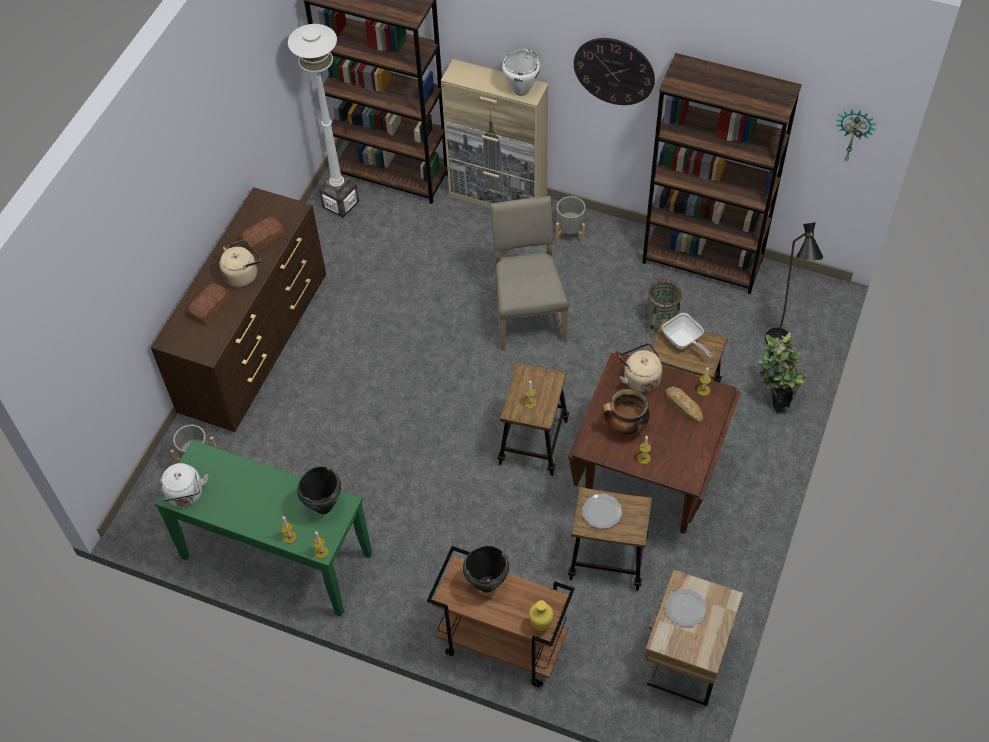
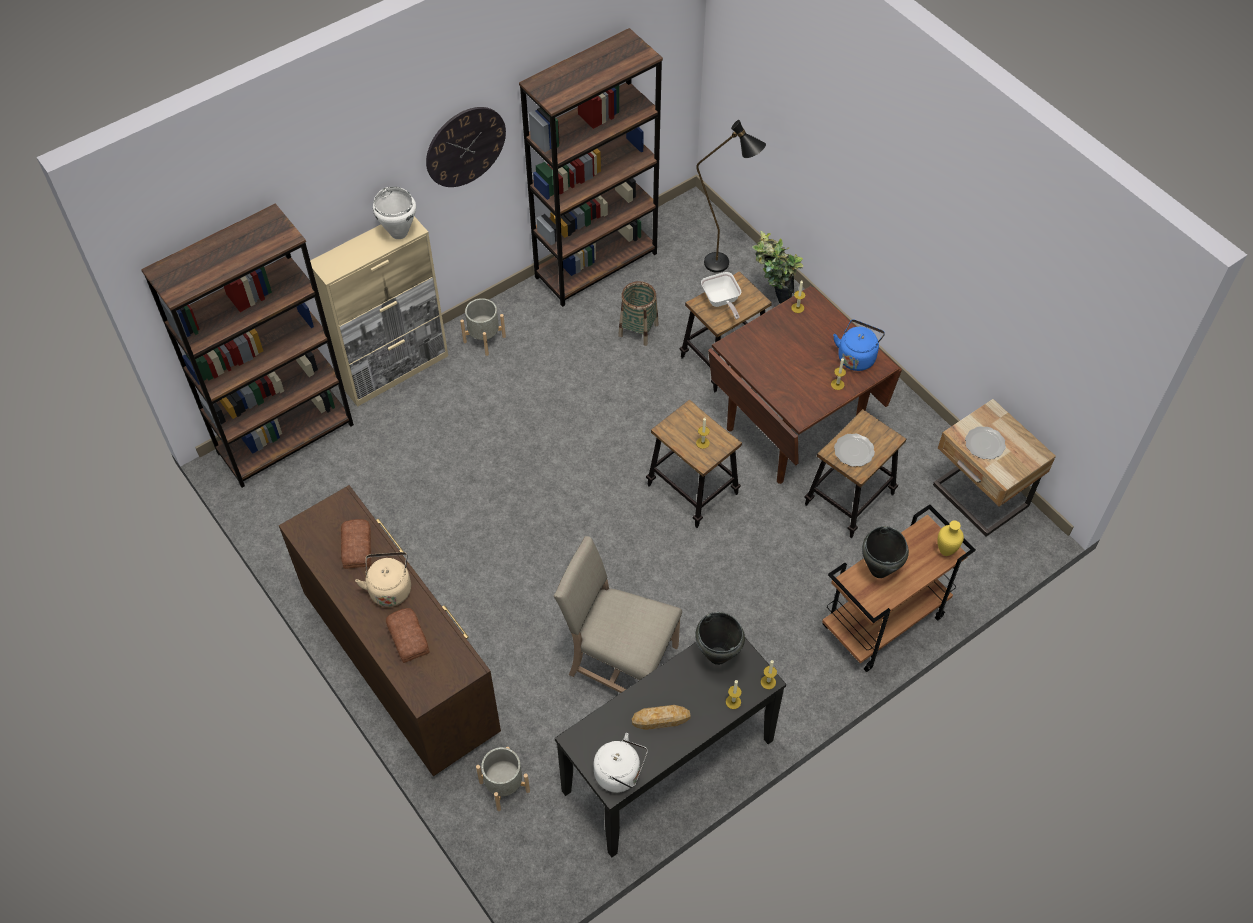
camera: 60 degrees left, 0 degrees up
(276, 556) = (669, 766): green console table -> black console table
(340, 204) = (283, 500): white floor lamp -> none
(527, 314) = (549, 419): beige chair -> beige chair (619, 661)
(625, 428) = (797, 380): cooking pot -> none
(640, 378) = (753, 343): beige kettle -> none
(683, 407) = (804, 330): bread -> bread (661, 719)
(684, 342) = (721, 302): frying pan -> frying pan turned 75 degrees clockwise
(685, 458) = (857, 356): none -> blue kettle
(853, 134) = (675, 43): wall clock -> none

